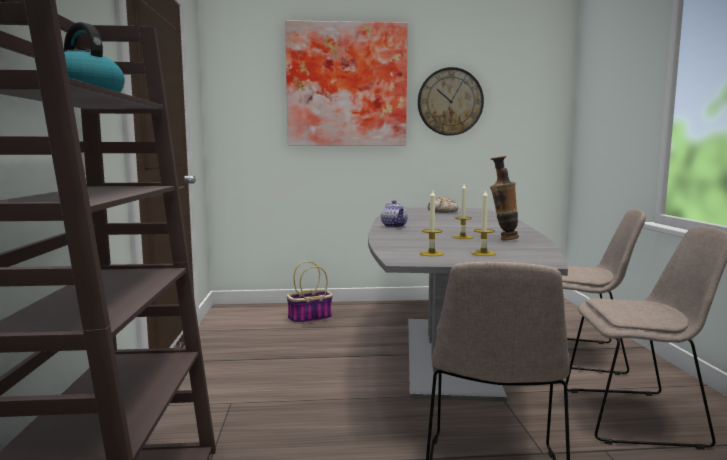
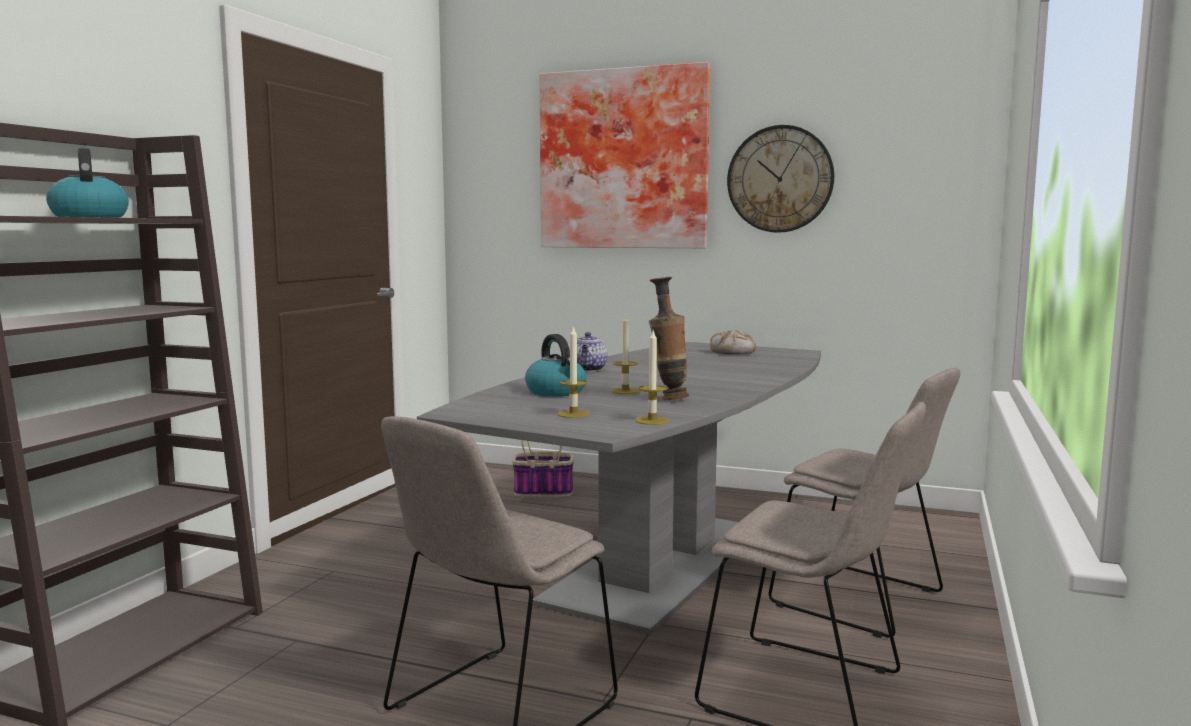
camera: 25 degrees right, 0 degrees up
(424, 241) = (556, 392): none -> kettle
(431, 253) = (510, 408): candle -> candle (652, 421)

